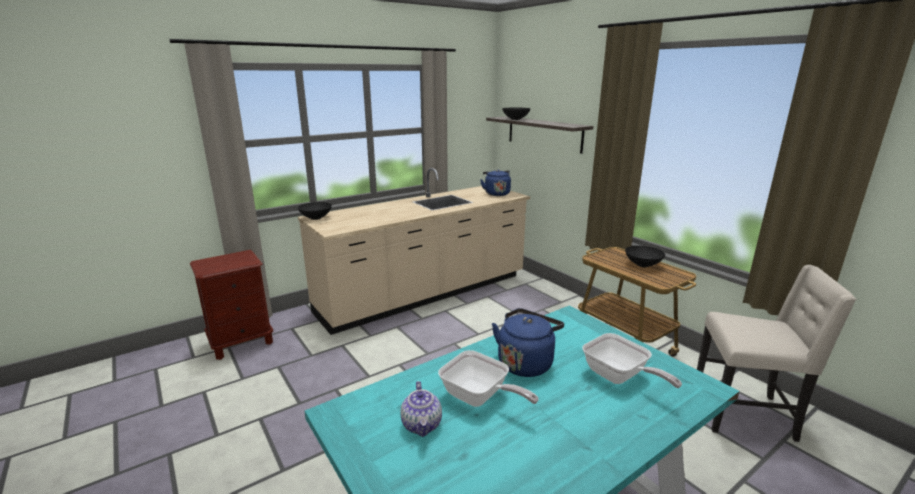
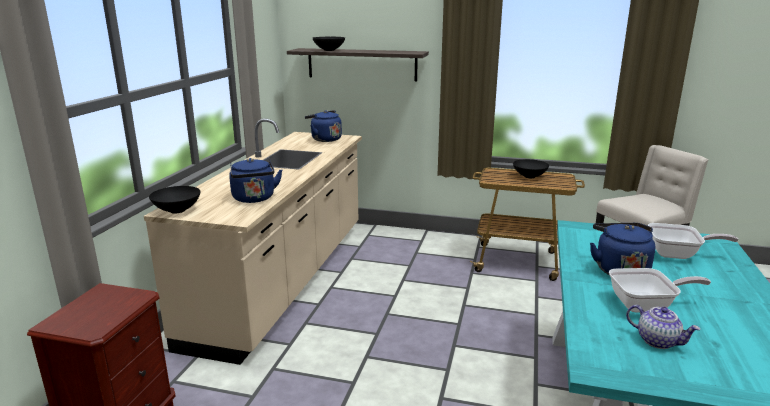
camera: 40 degrees left, 0 degrees up
(364, 222) = (254, 199): none -> blue kettle

